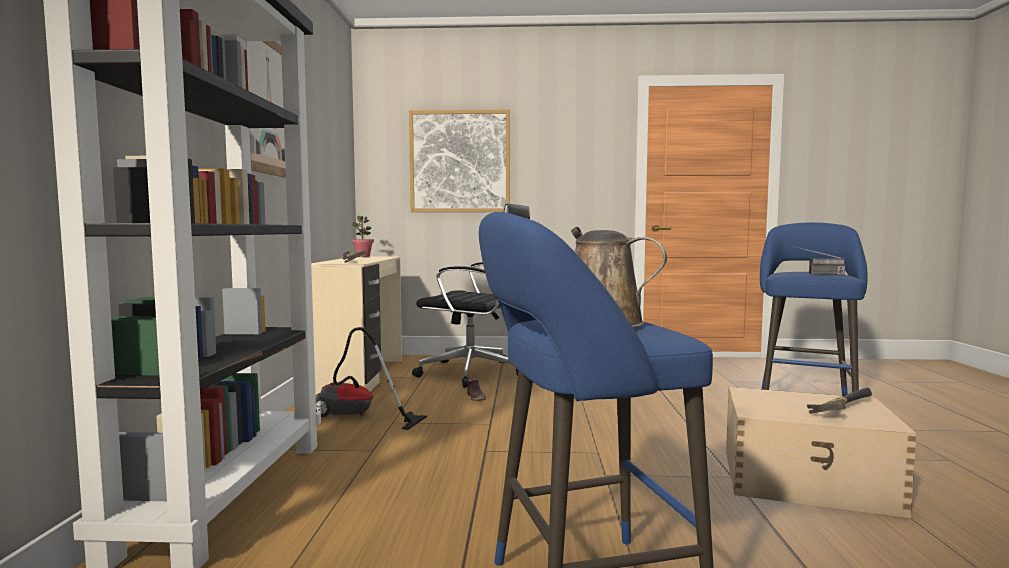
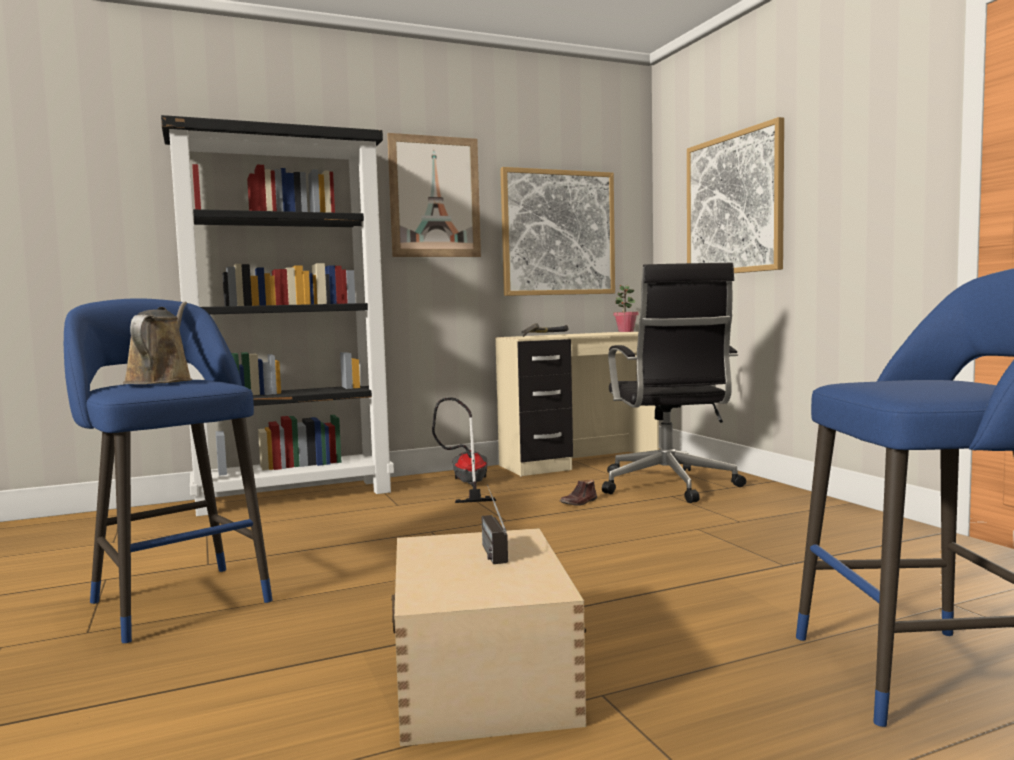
camera: 65 degrees right, 0 degrees up
(324, 163) = (558, 233): none -> picture
(817, 274) = (891, 384): radio -> radio (489, 548)
(840, 410) = (478, 578): hammer -> none

